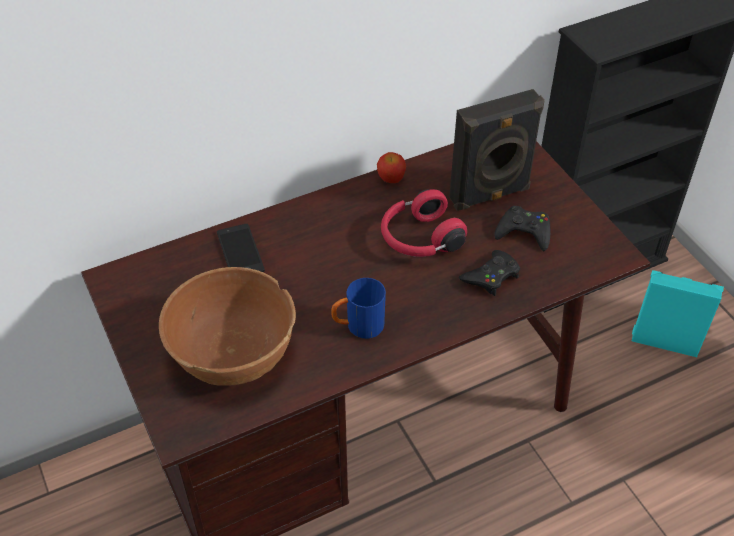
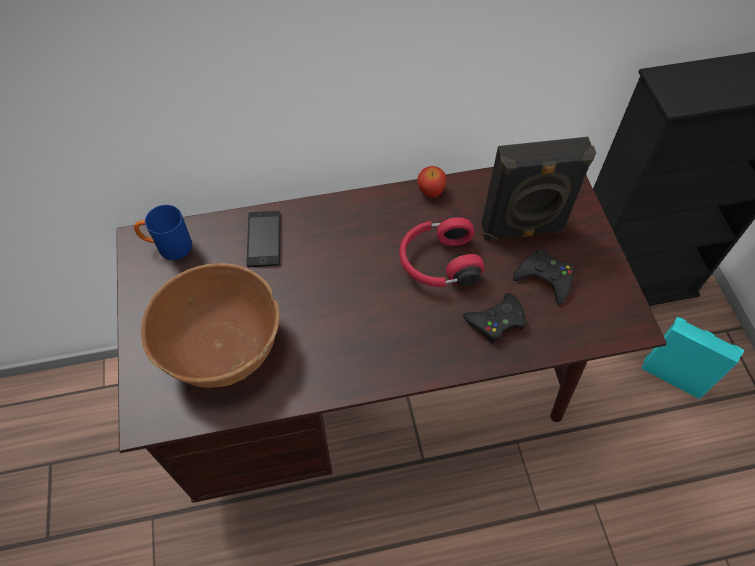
camera: 15 degrees right, 10 degrees up
(358, 326) = (348, 346): blue mug -> blue mug (168, 247)

